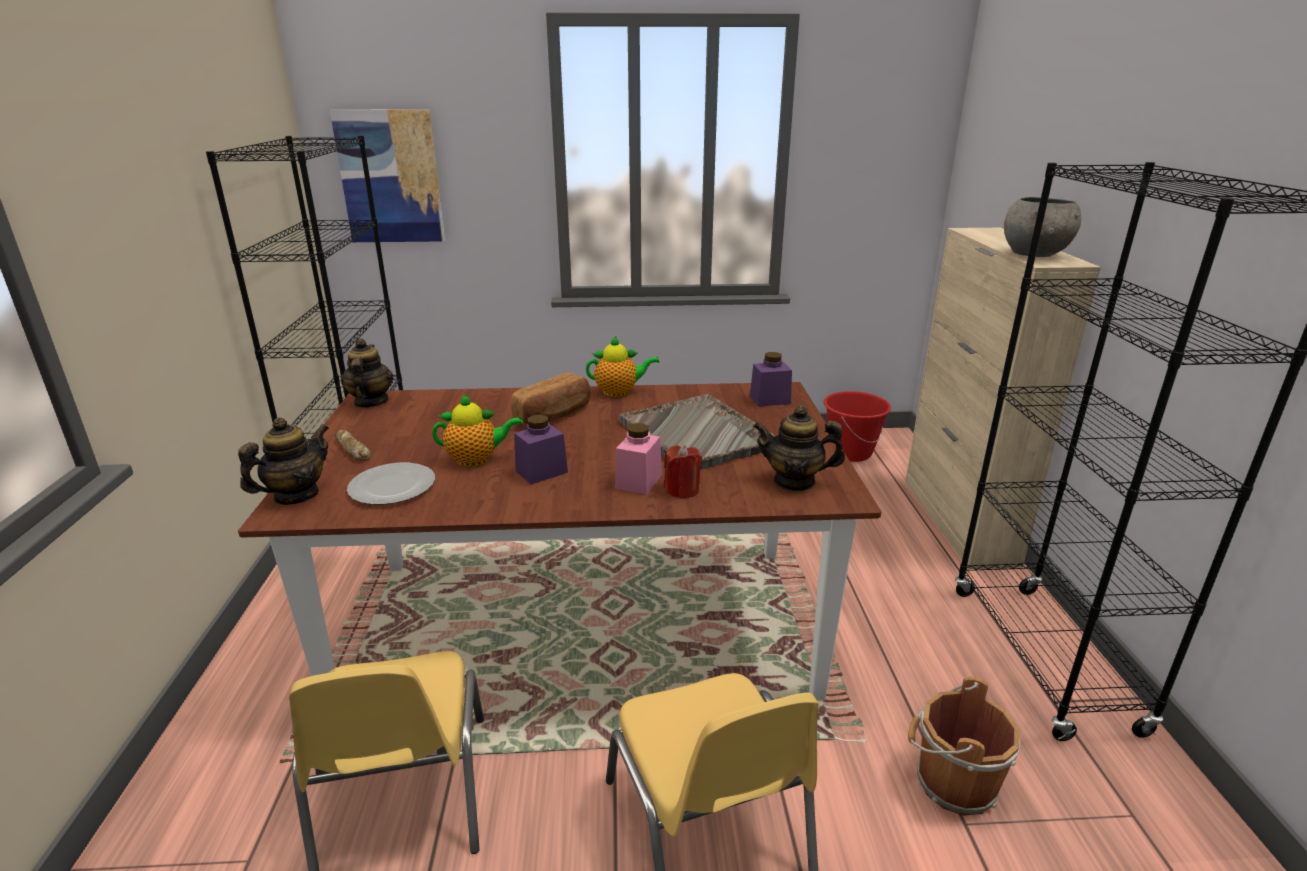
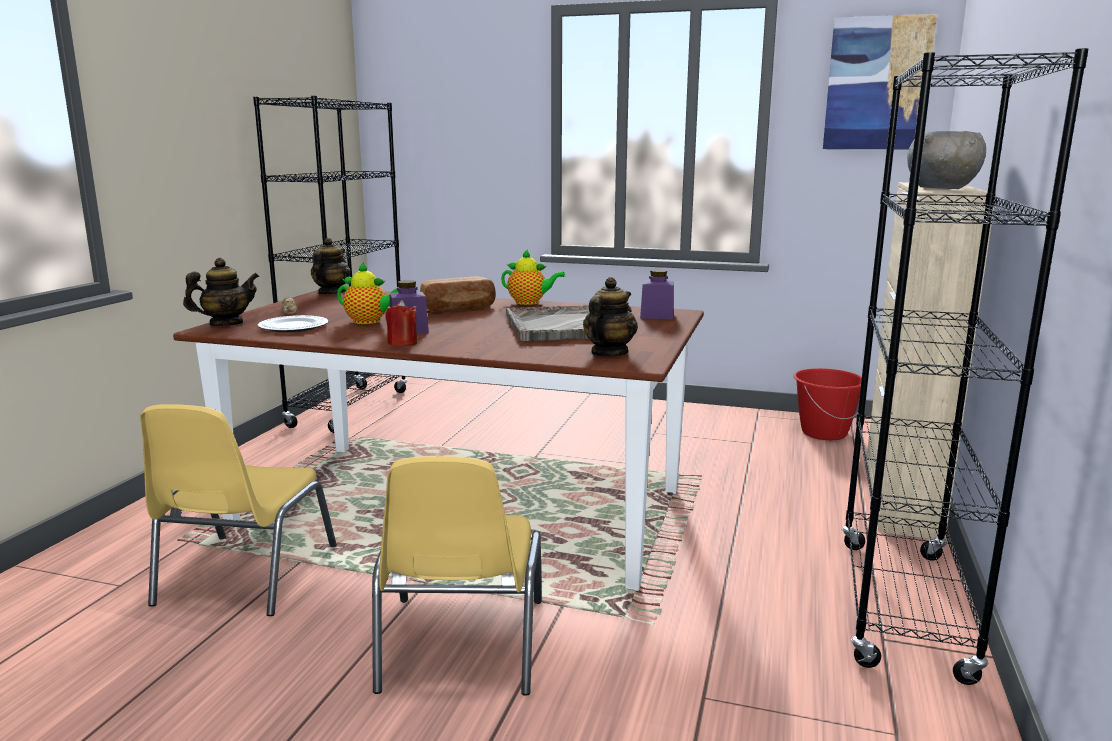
camera: 20 degrees right, 10 degrees down
(390, 177) = (420, 143): picture -> picture (877, 84)
(638, 481) = (477, 341): pink jar -> none
(682, 490) = (505, 348): red candle -> red candle (402, 343)
(794, 481) = (608, 353): teapot -> teapot turned 90 degrees clockwise
(951, 783) = (715, 668): brown bucket -> none

